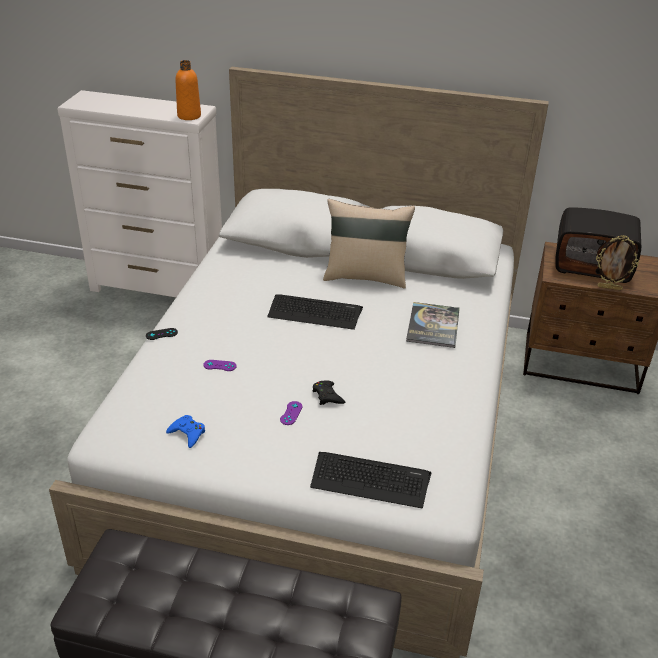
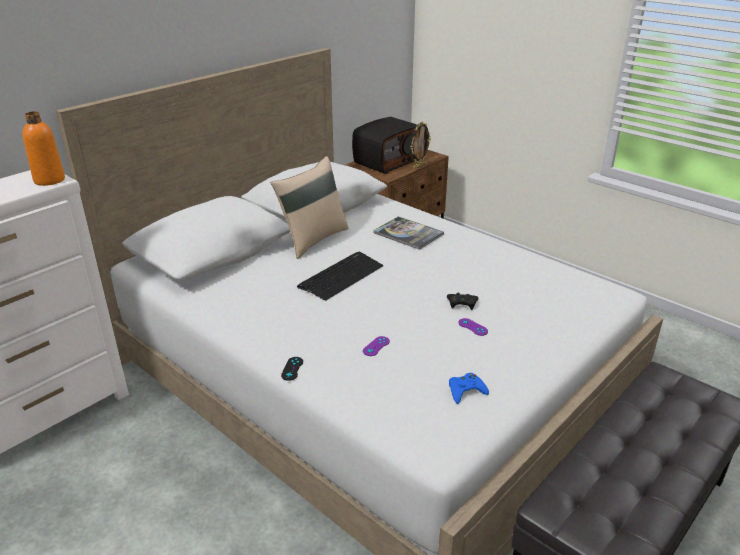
camera: 60 degrees left, 5 degrees down
(370, 480) = (575, 315): keyboard -> none

